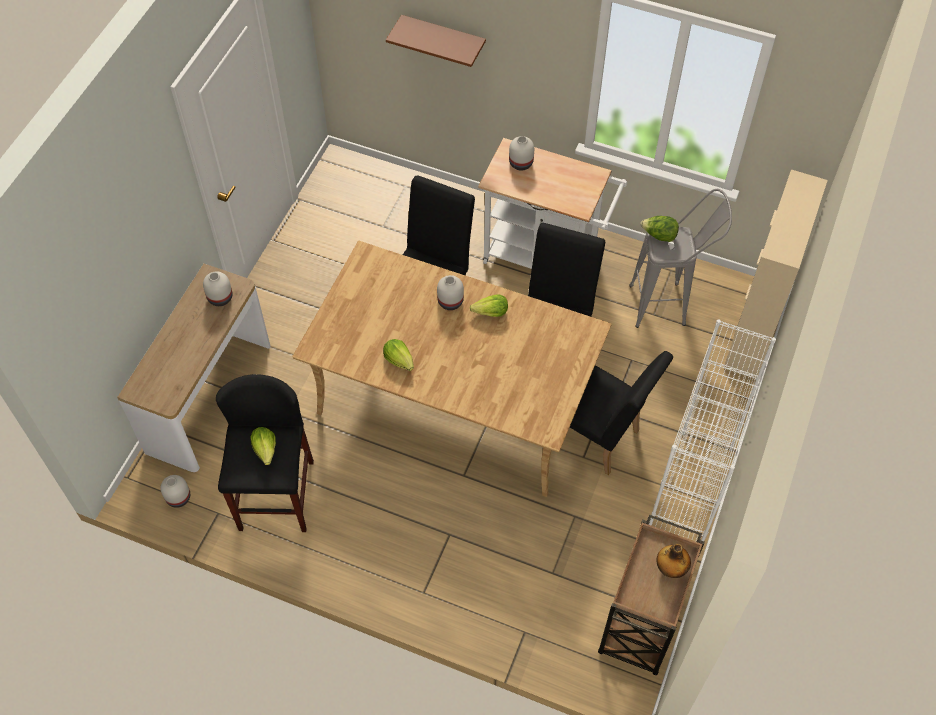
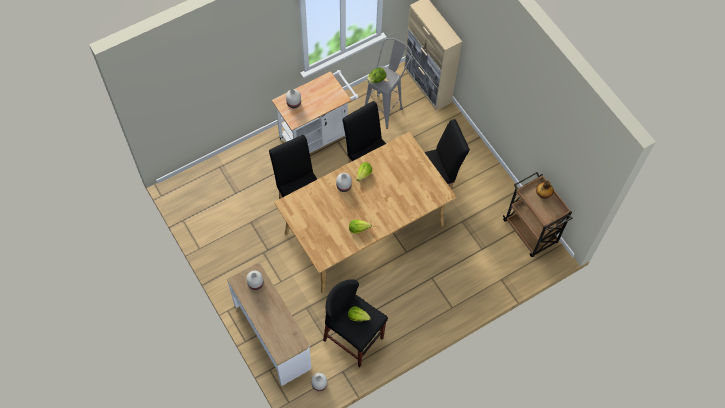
camera: 55 degrees left, 5 degrees up
(443, 40) = (219, 80): brown shelf -> none
(688, 498) = (487, 171): white bookcase -> none

